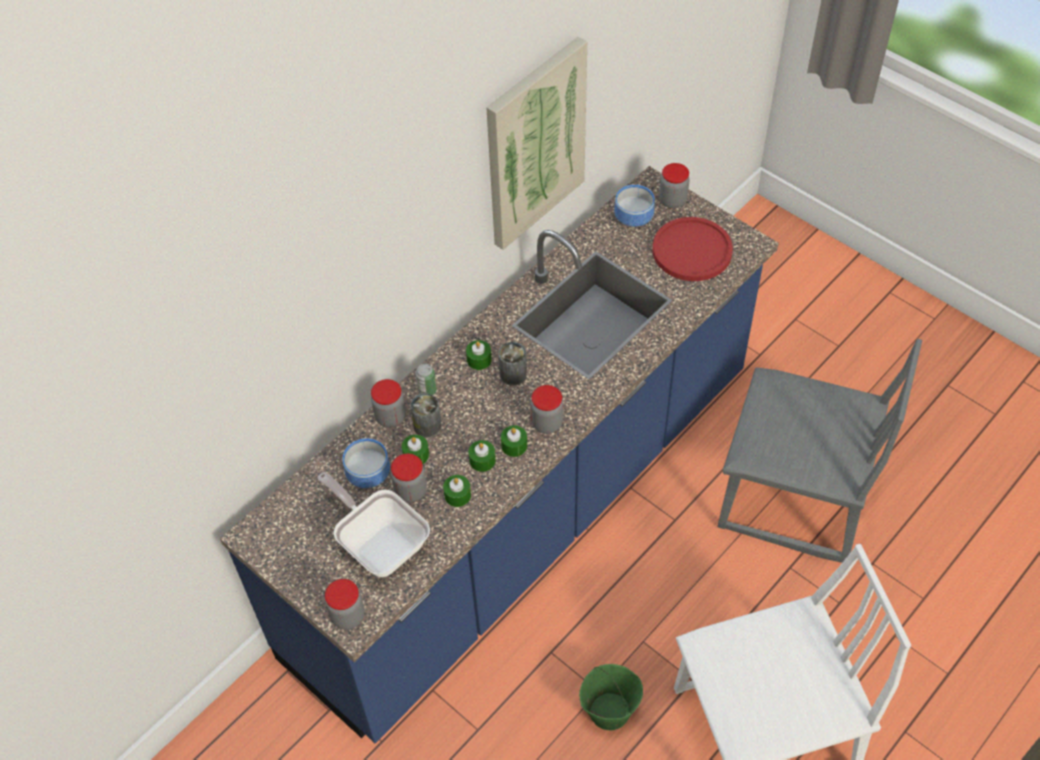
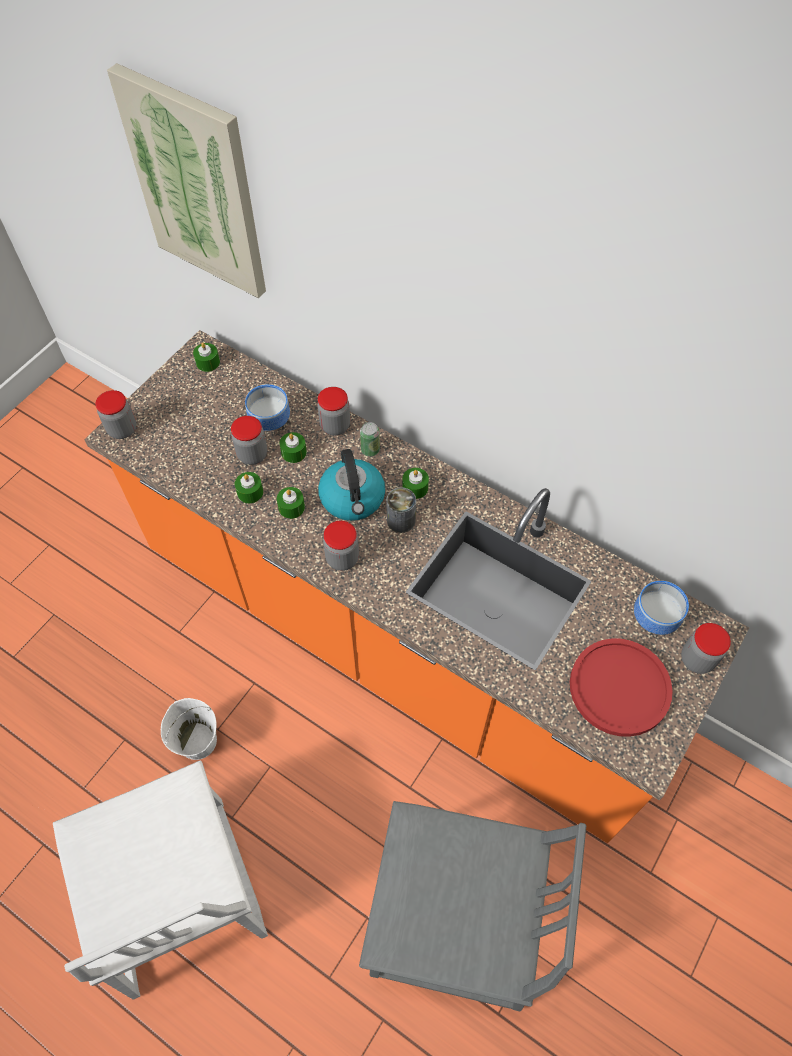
camera: 80 degrees right, 5 degrees up
(379, 543) = (196, 440): frying pan -> none
(427, 426) = (328, 456): can -> none
(482, 409) = (353, 499): none -> kettle
(514, 445) = (311, 532): green candle -> green candle (208, 362)
(525, 515) = (396, 642): blue counter -> orange counter
(534, 144) = (608, 418): picture -> picture (197, 185)
(609, 711) = (197, 740): green bucket -> white bucket
(794, 498) = (455, 921): grey chair -> grey chair turned 90 degrees counterclockwise

